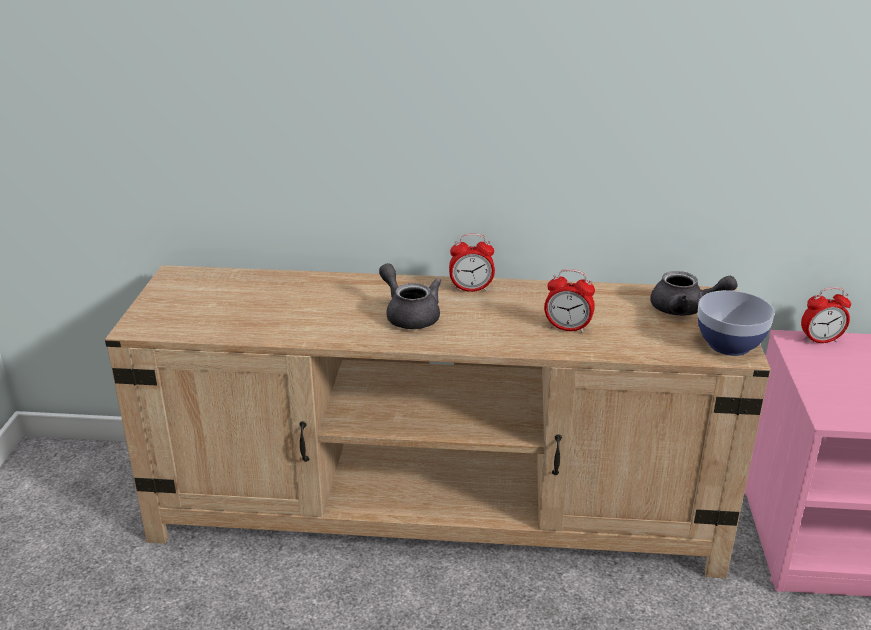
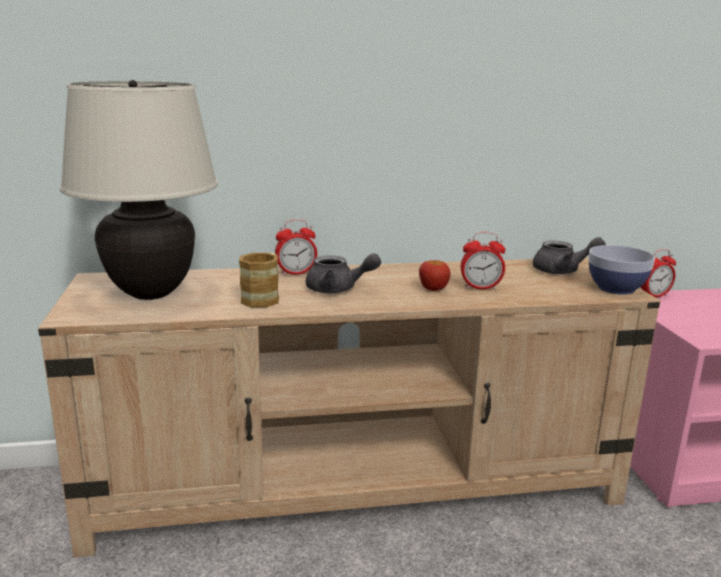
camera: 15 degrees left, 10 degrees down
(220, 303) = (150, 293): none -> beige table lamp
(327, 320) = (264, 297): none -> mug
(409, 315) = (338, 289): grey teapot -> grey teapot turned 150 degrees clockwise
(471, 289) = (380, 270): alarm clock -> alarm clock (296, 273)
(513, 324) = (433, 289): none -> apple

